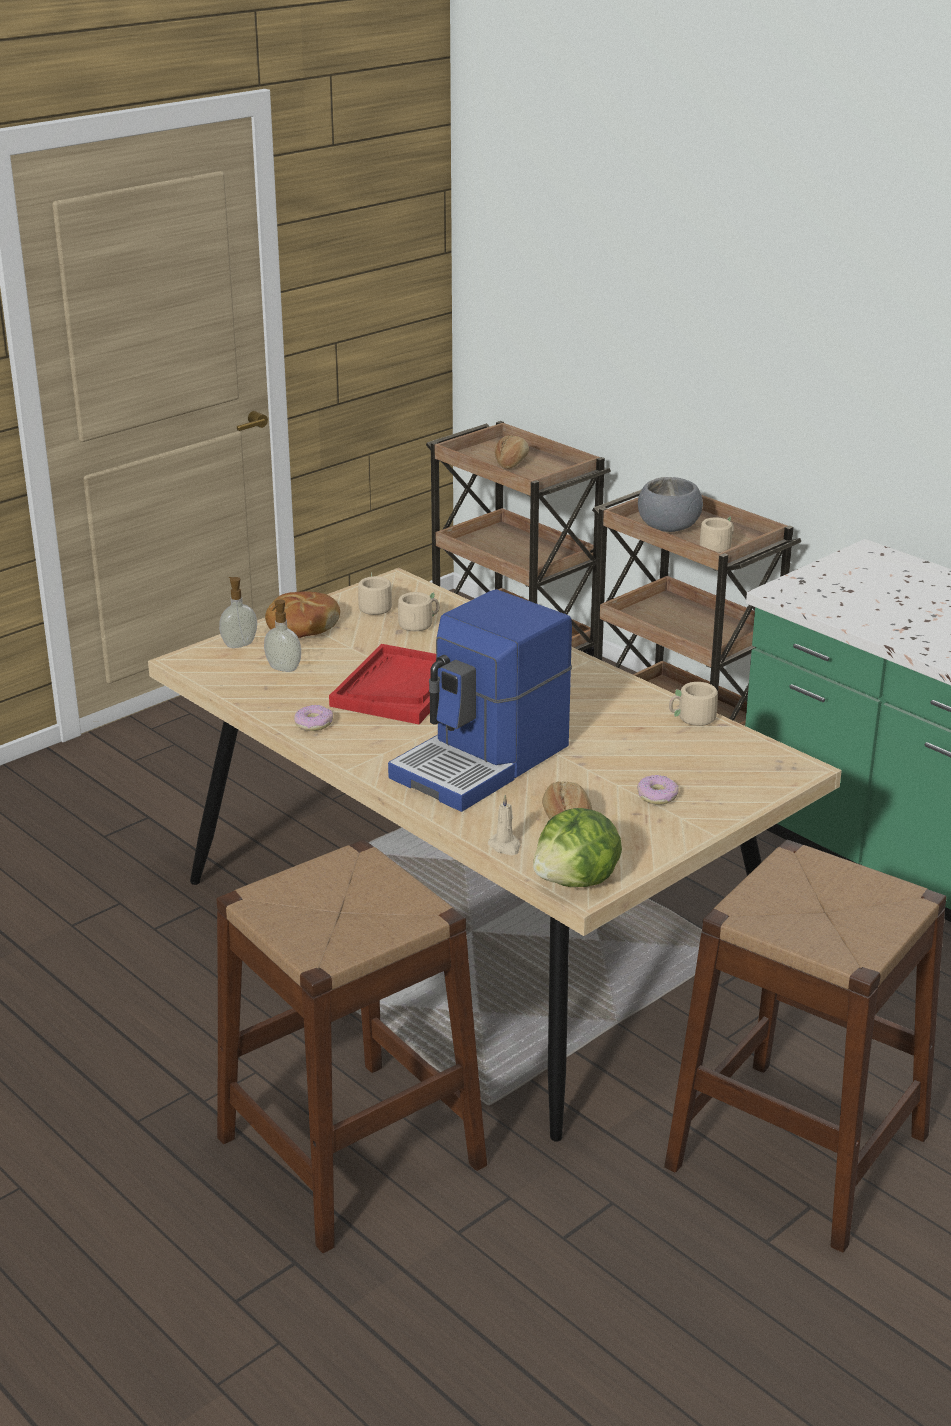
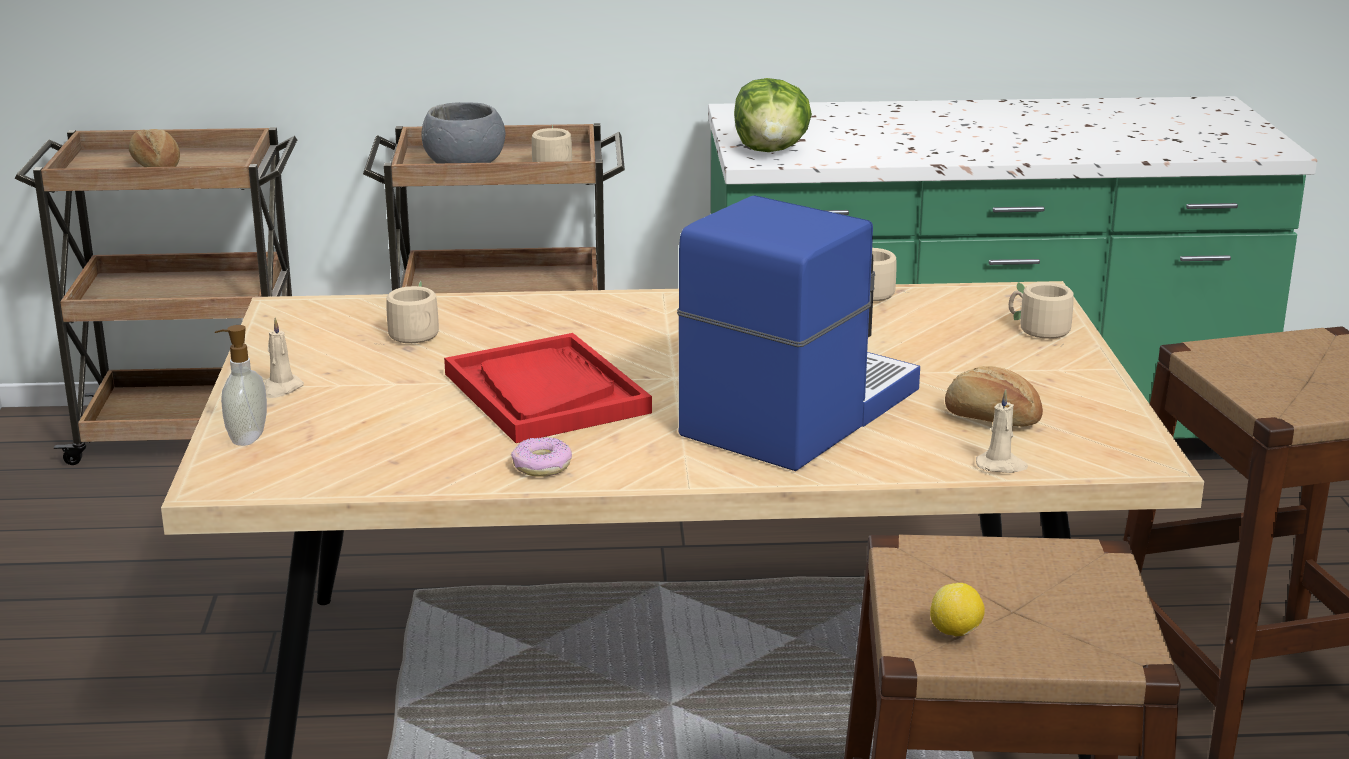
camera: 50 degrees left, 5 degrees down
(283, 669) = (367, 436): soap dispenser -> none
(283, 901) = (955, 633): none -> lemon
(302, 626) = (280, 389): bread -> beige candle
(372, 607) = (321, 340): beige mug -> beige mug (1037, 331)
(483, 762) = (796, 412): coffee machine -> coffee machine turned 135 degrees counterclockwise
(577, 881) = (1125, 458): lettuce -> lettuce (771, 150)
(657, 796) = (1000, 363): donut -> none

